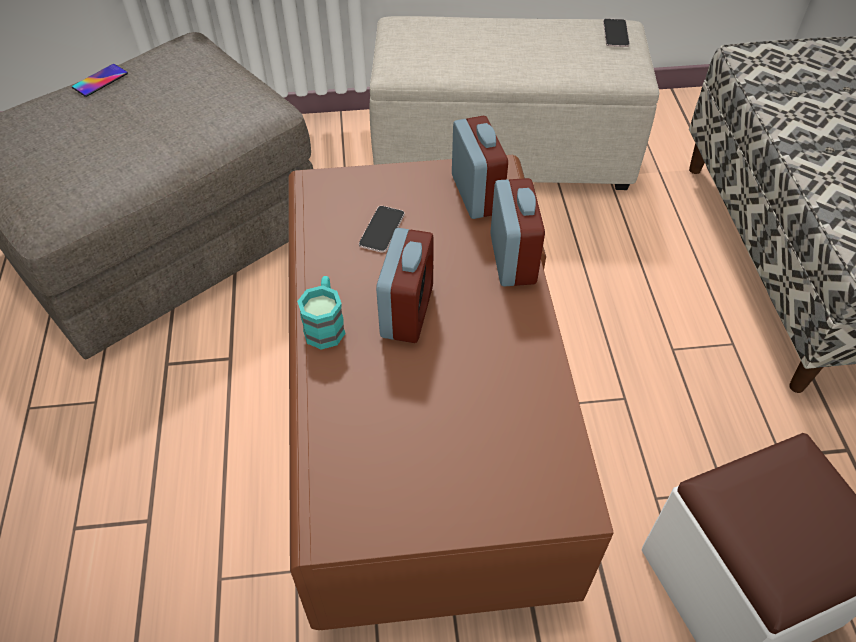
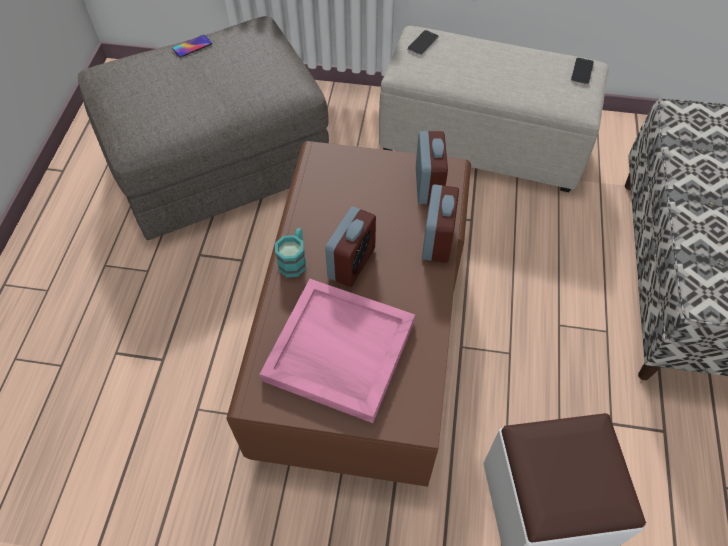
camera: 15 degrees right, 5 degrees up
(382, 229) = (353, 198): phone -> phone (422, 43)
(427, 433) = (338, 351): none -> pink tray

